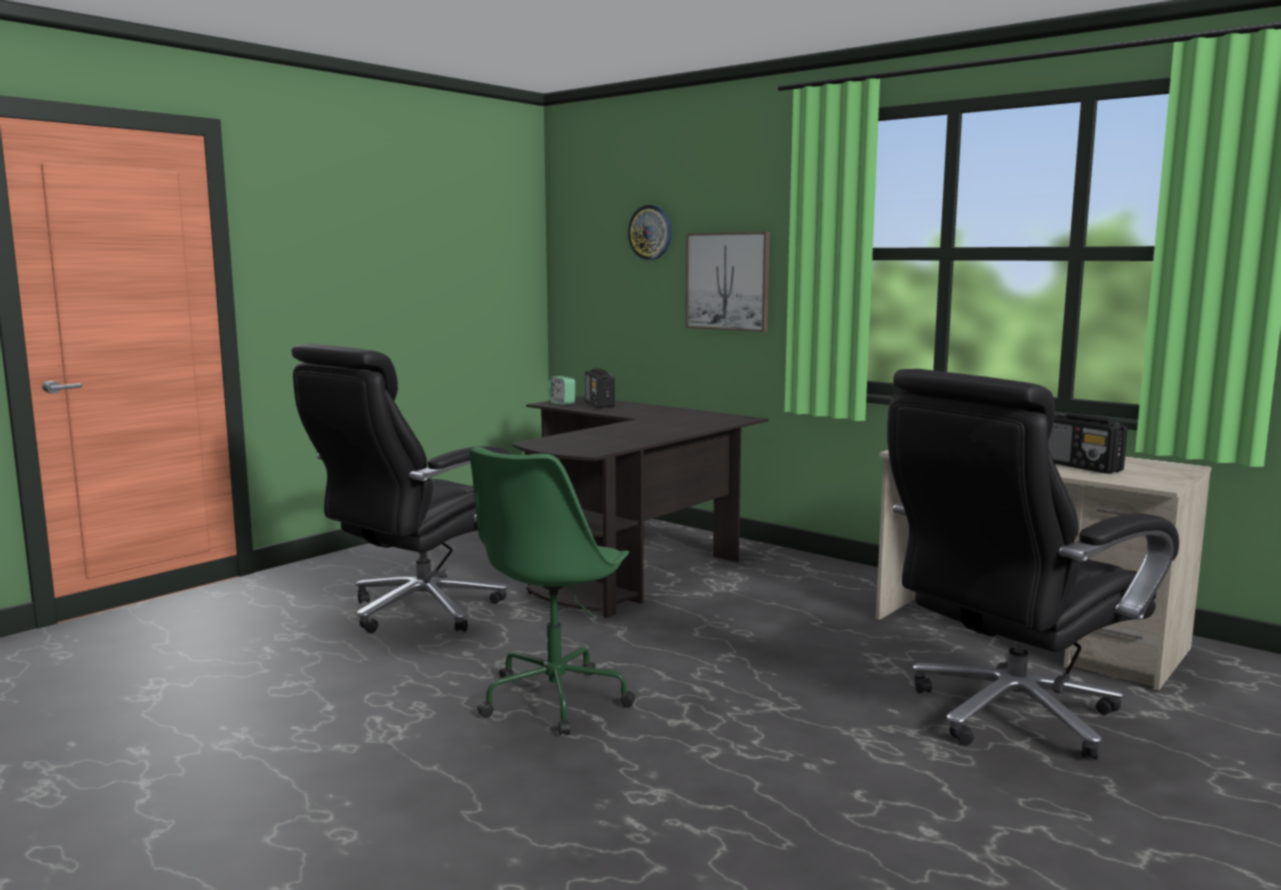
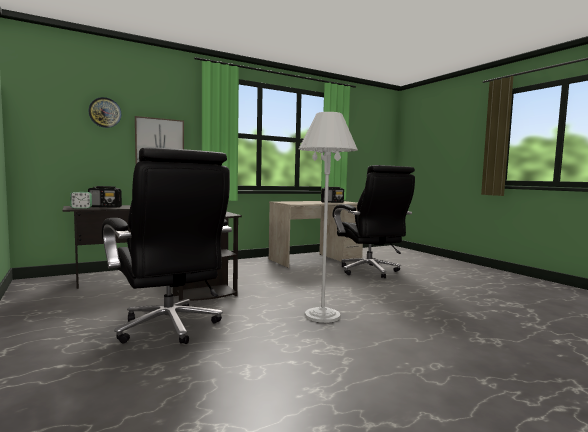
camera: 70 degrees left, 5 degrees down
(552, 702) = (322, 316): green office chair -> white floor lamp

